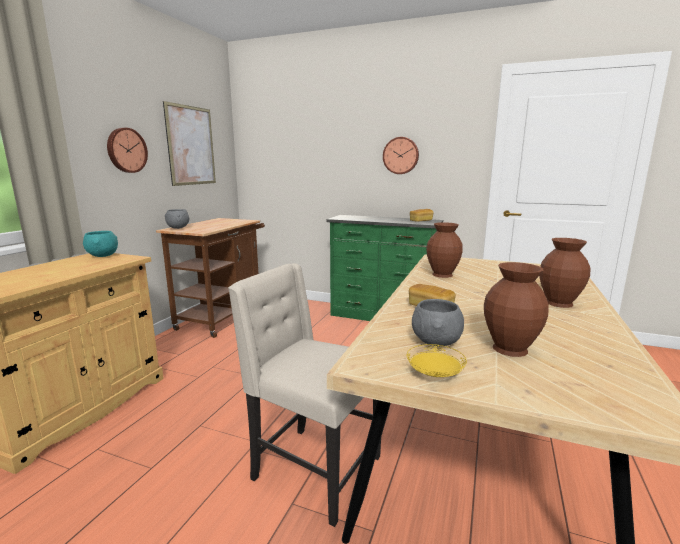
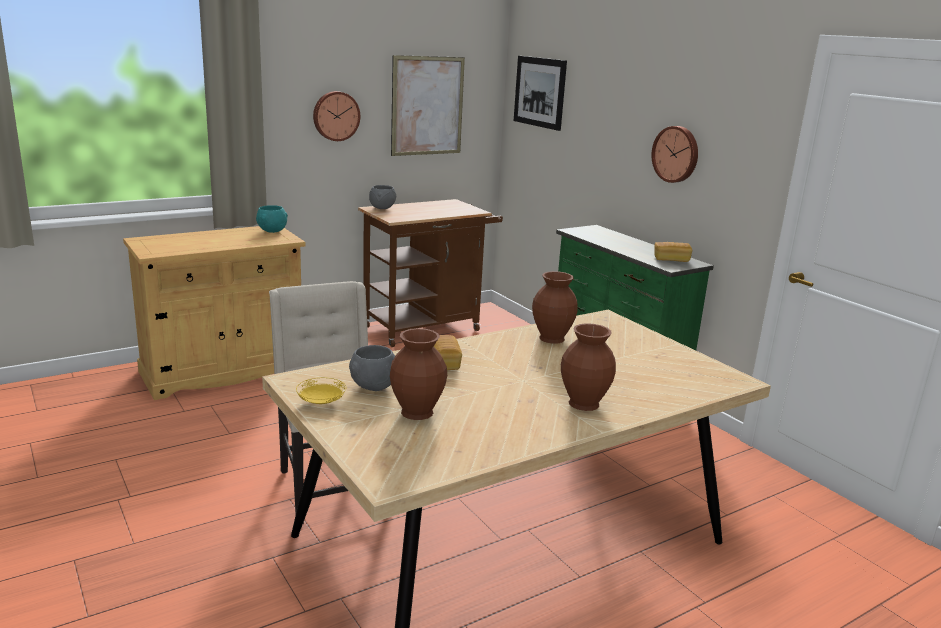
camera: 35 degrees right, 5 degrees up
(270, 133) = (539, 92): none -> picture

